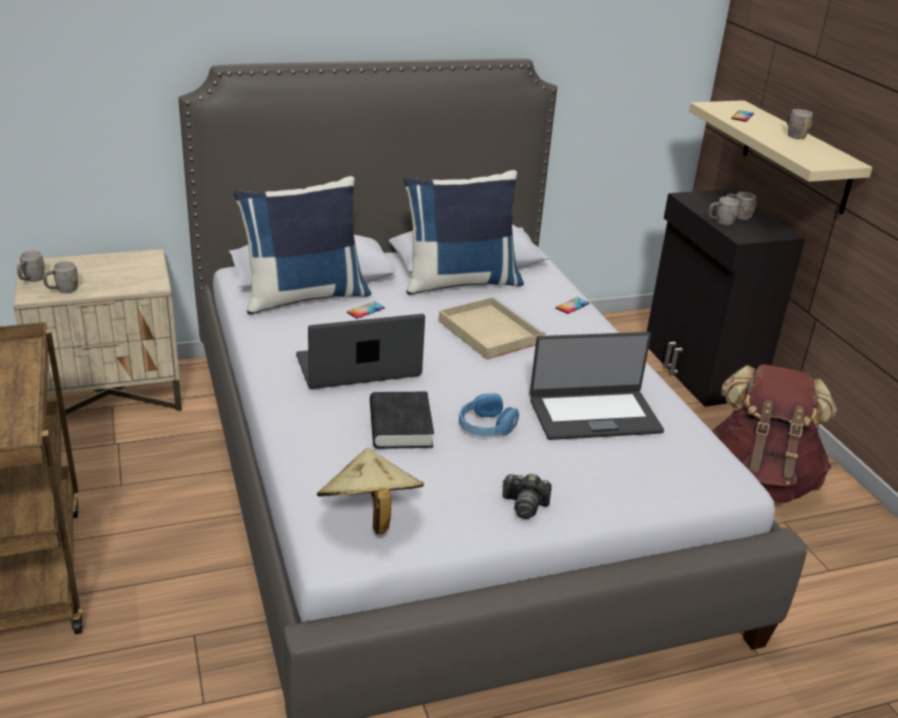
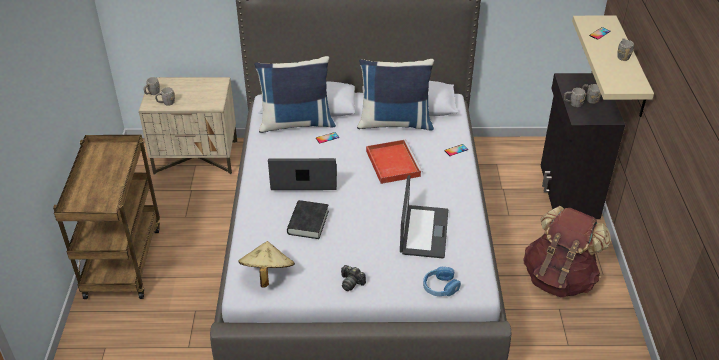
camera: 20 degrees right, 10 degrees up
(486, 427) = (356, 230): blue headphones -> blue headphones (440, 287)
(488, 331) = (392, 163): beige tray -> red tray
(594, 414) = (423, 231): laptop -> laptop turned 90 degrees counterclockwise

